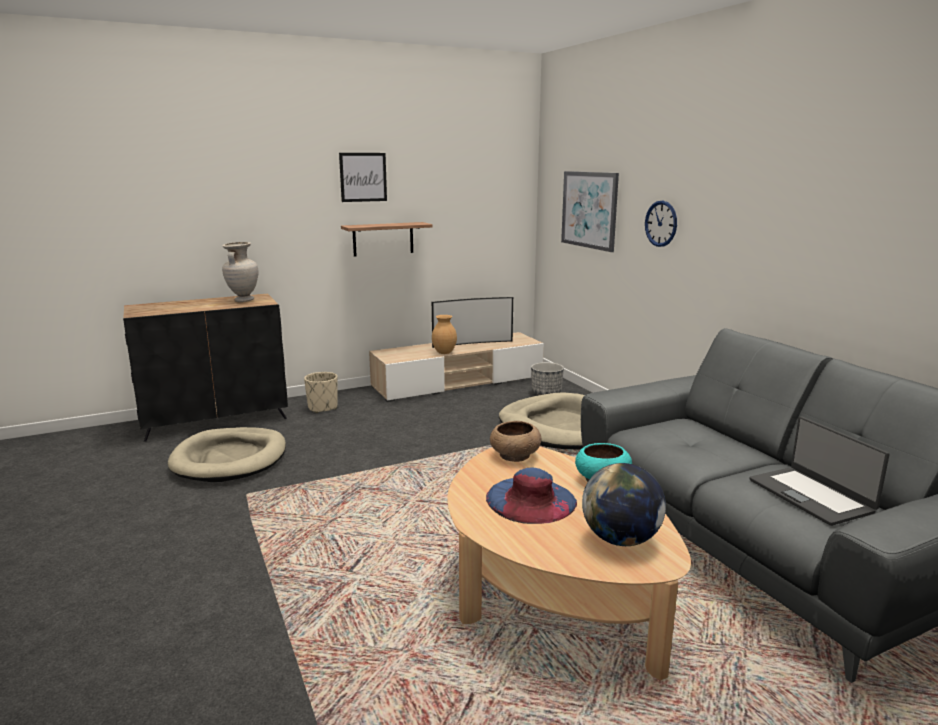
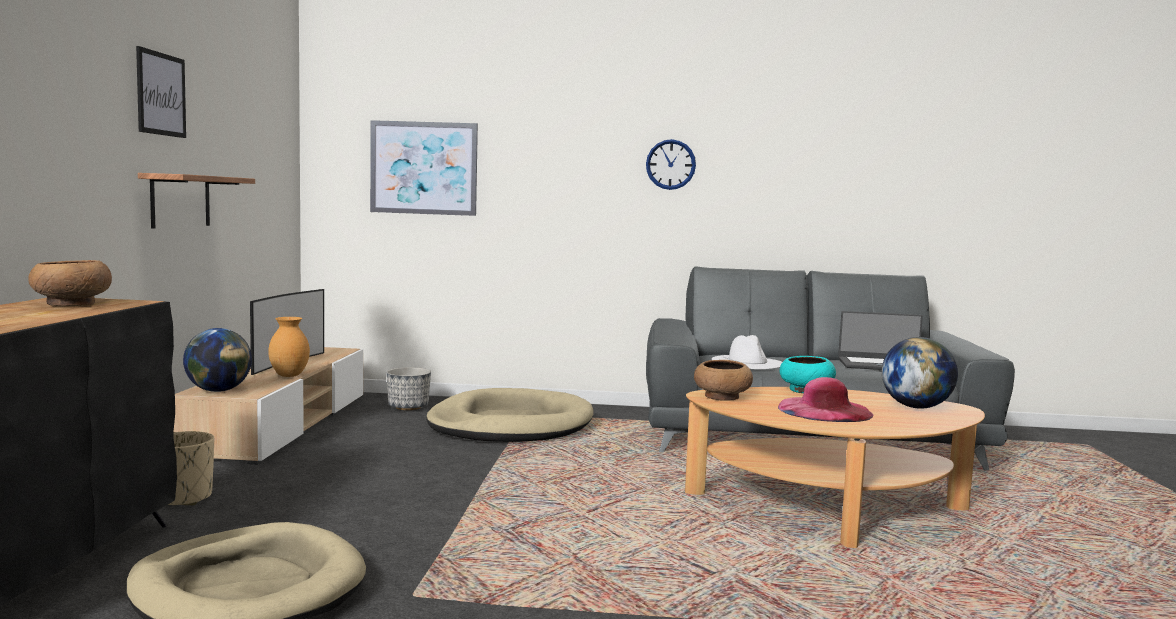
camera: 60 degrees left, 10 degrees down
(243, 300) = (71, 304): beige vase -> brown bowl
(388, 354) = (218, 391): none -> globe
(531, 500) = (824, 410): blue hat -> pink hat
(661, 223) = (554, 178): wall clock -> wall clock (670, 164)
(674, 438) = (747, 362): none -> white hat

